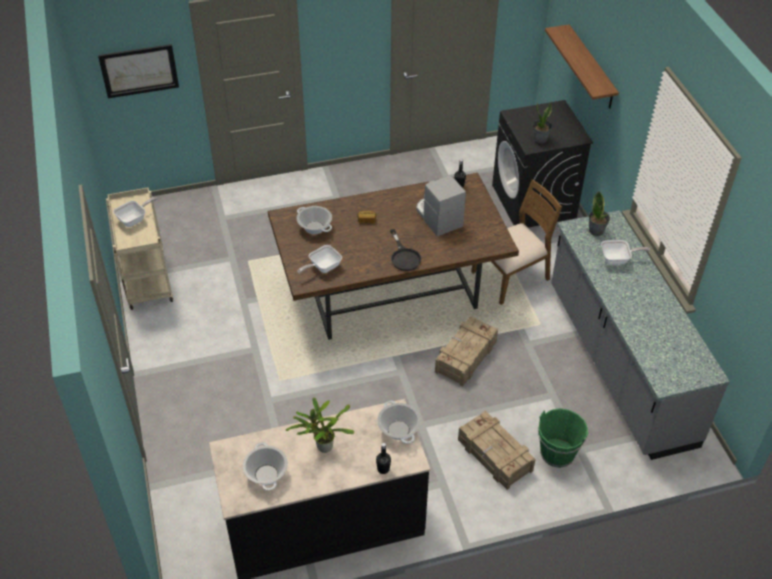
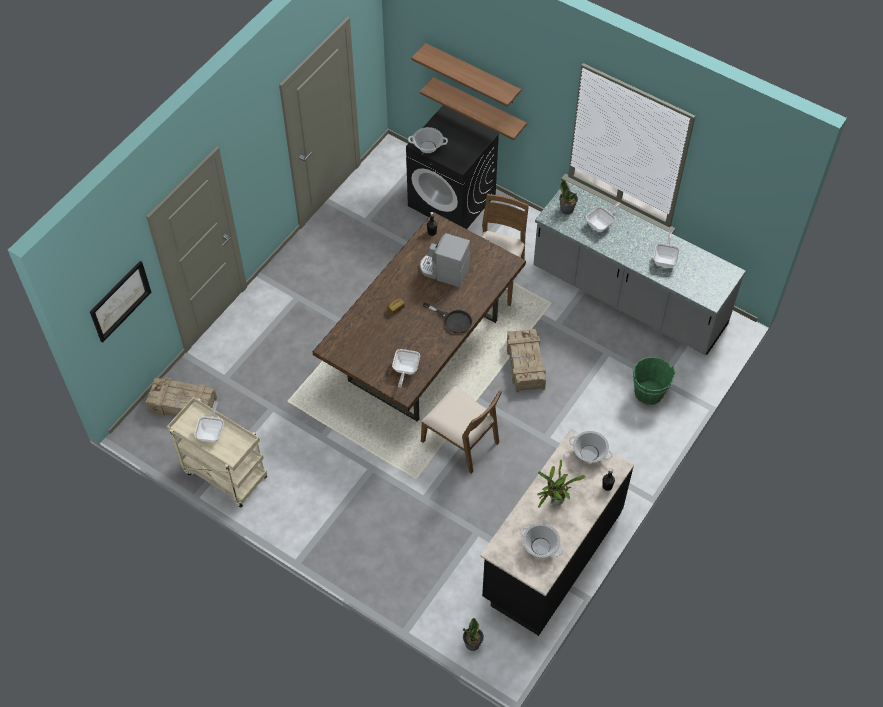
camera: 40 degrees left, 10 degrees up
(315, 227) = (364, 341): cooking pot -> cooking pot (428, 147)
(347, 378) = (461, 441): none -> brown chair
(494, 456) = (612, 424): crate -> crate (183, 405)
(540, 139) = (460, 154): potted plant -> potted plant (473, 644)
(588, 110) = (479, 107): none -> shelf
(652, 322) = (665, 258): none -> frying pan

